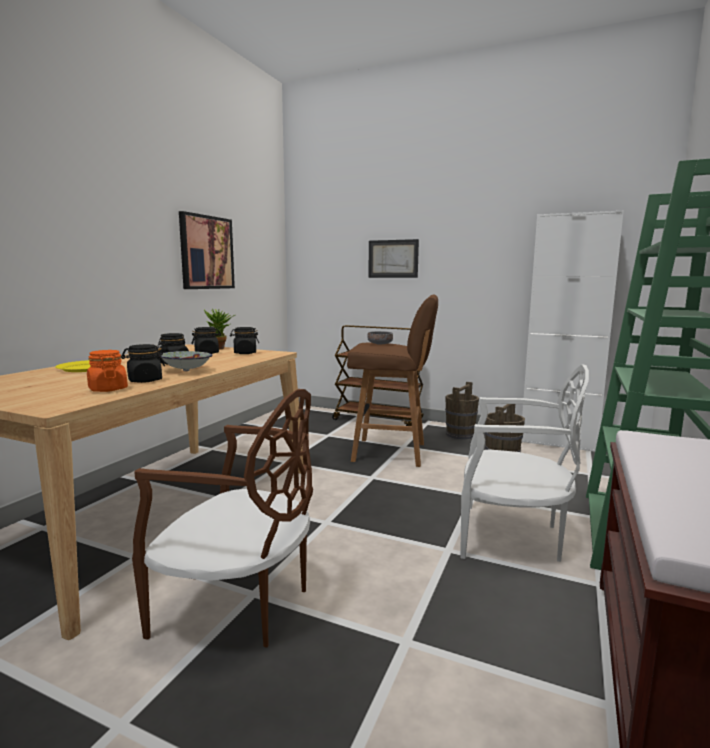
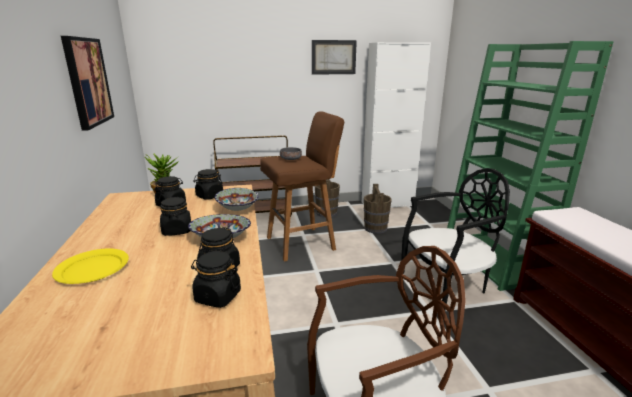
camera: 35 degrees left, 10 degrees up
(108, 389) = (217, 296): orange jar -> black jar
(242, 361) = (237, 209): none -> bowl
(393, 259) = (250, 74): picture -> picture (333, 57)
(511, 537) = (446, 286): white chair -> black chair

